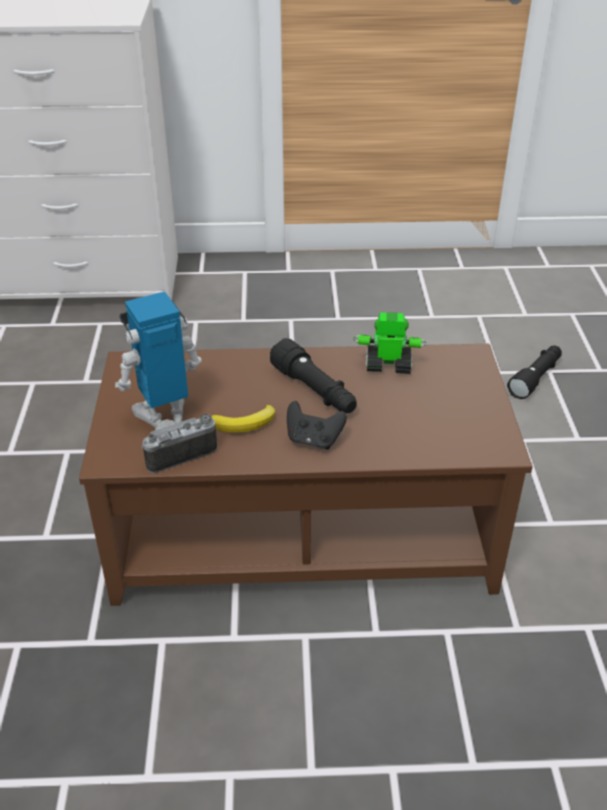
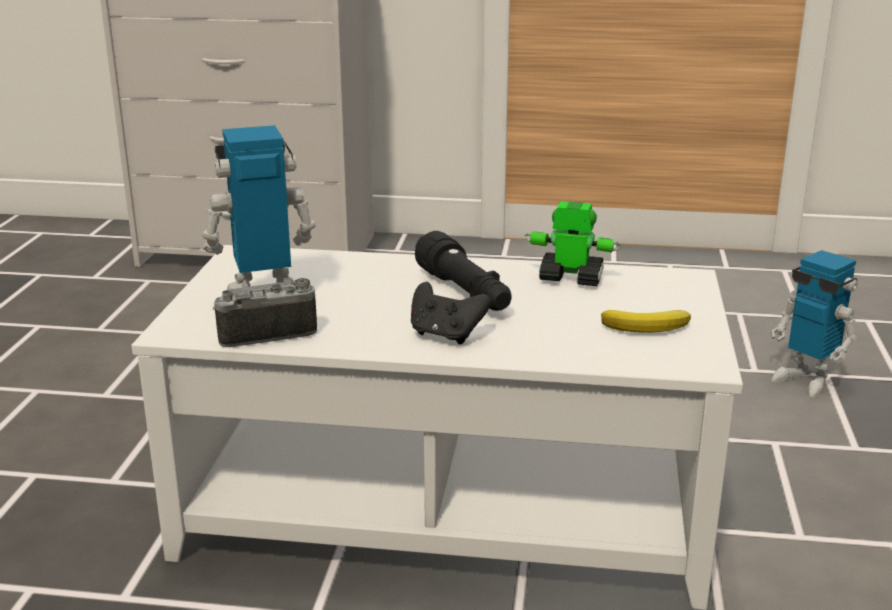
camera: 10 degrees right, 15 degrees down
(245, 423) = (363, 314): banana -> banana (649, 327)
(302, 534) = (444, 512): brown coffee table -> white coffee table
(535, 378) = (806, 380): black flashlight -> toy robot

